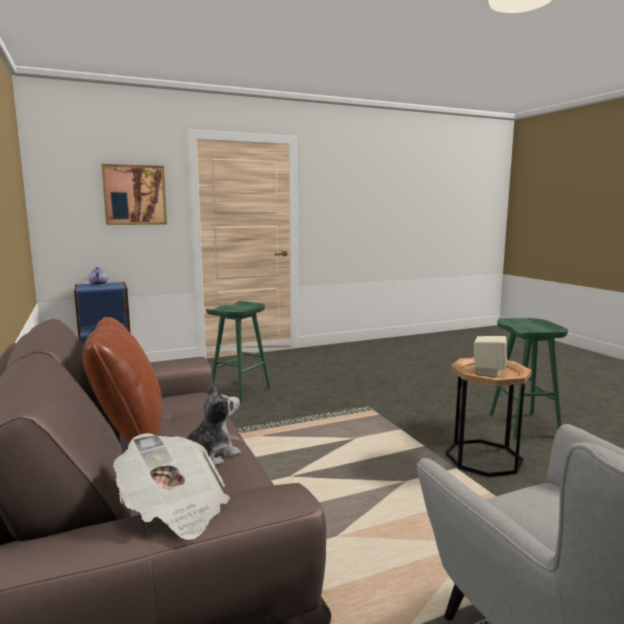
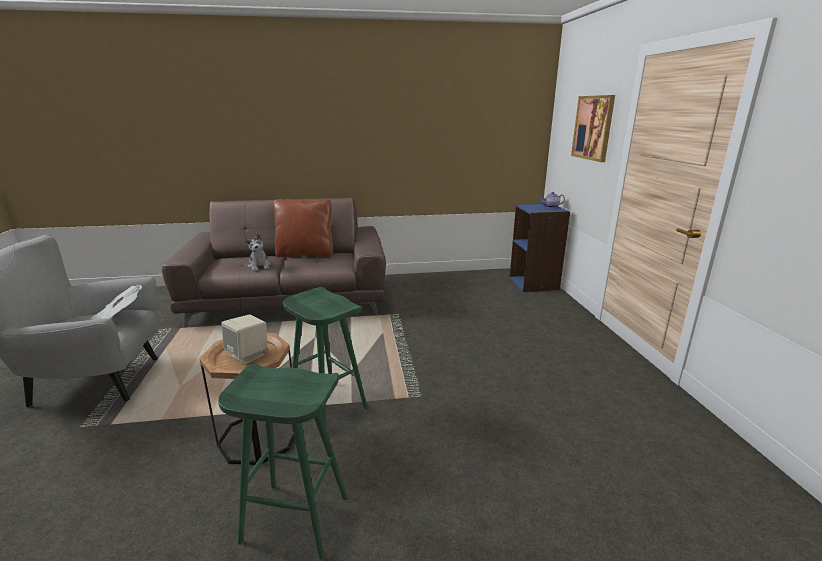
camera: 105 degrees right, 10 degrees up
(174, 509) = (198, 247): newspaper -> newspaper (118, 317)
(240, 392) = (484, 332): green stool -> green stool (327, 405)

